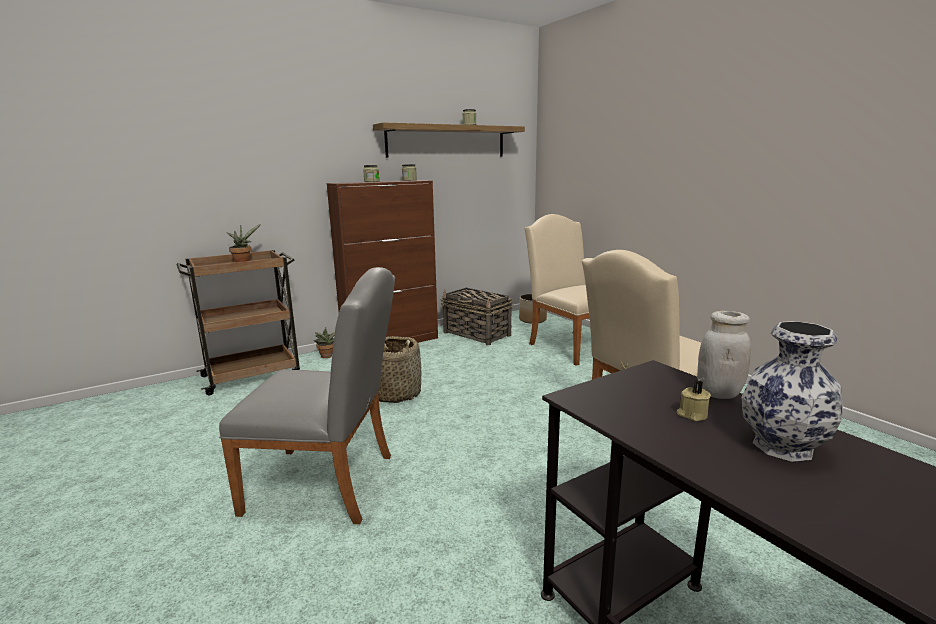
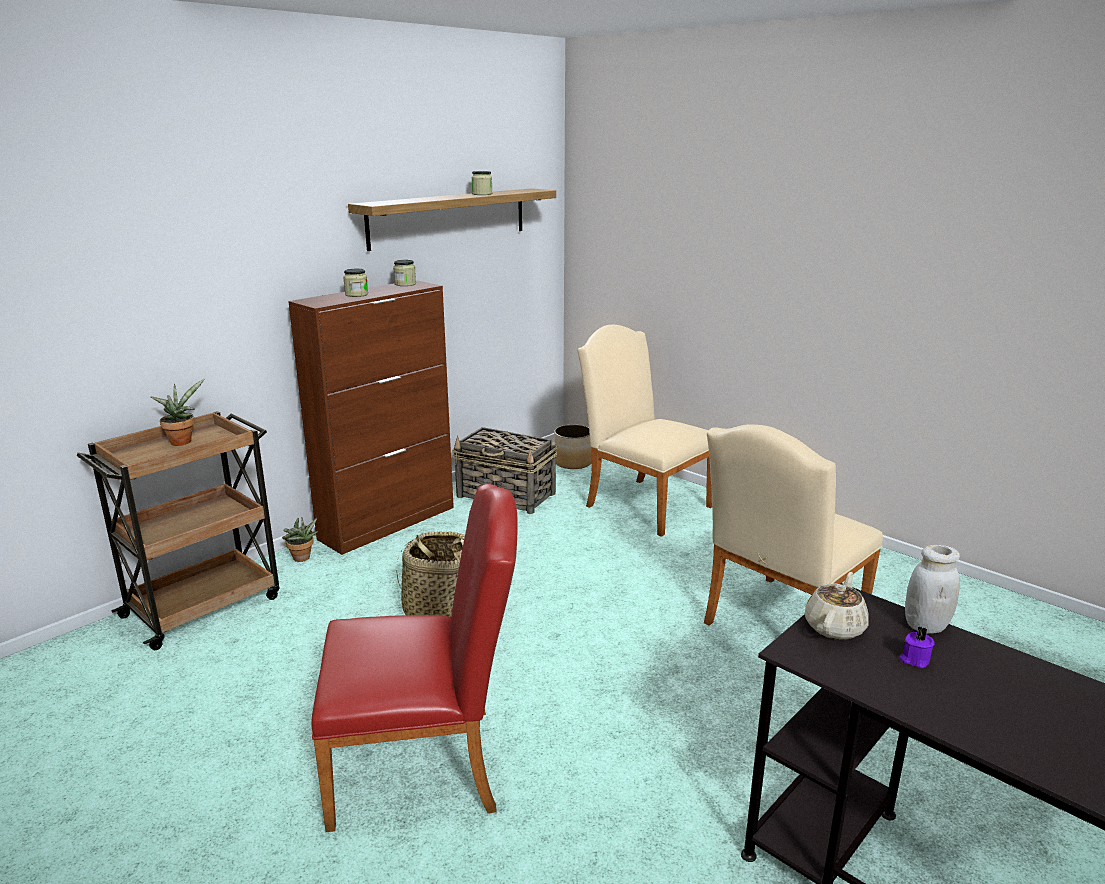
camera: 15 degrees left, 5 degrees up
(330, 484) = (427, 764): grey chair -> red chair
(627, 385) = (835, 626): none -> beige teapot
(692, 414) = (914, 659): beige candle -> purple candle
(780, 446) = (1004, 688): vase -> none

